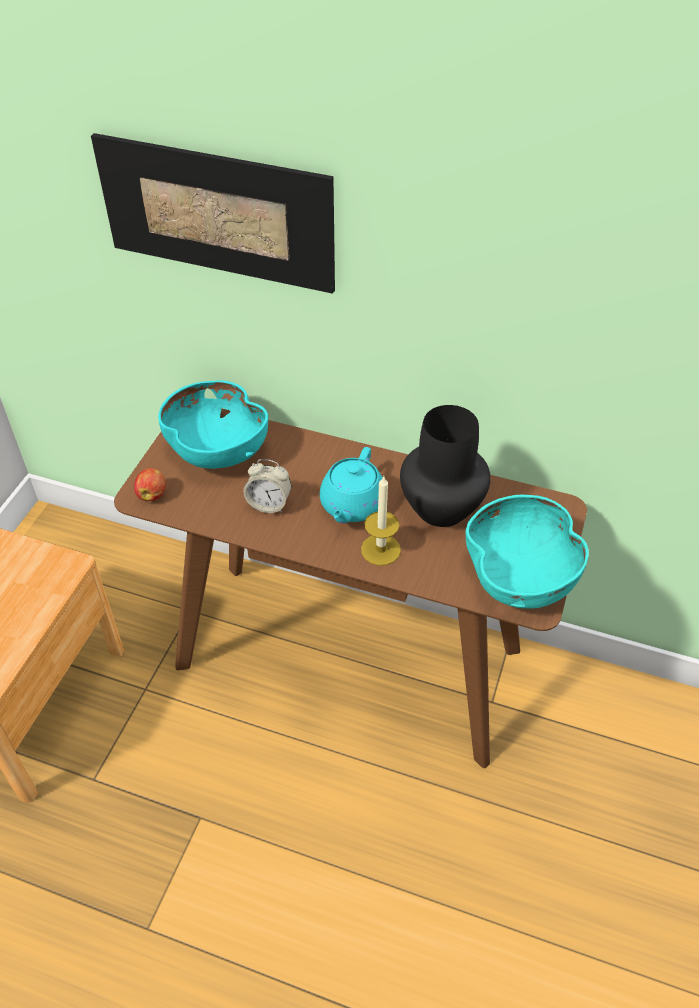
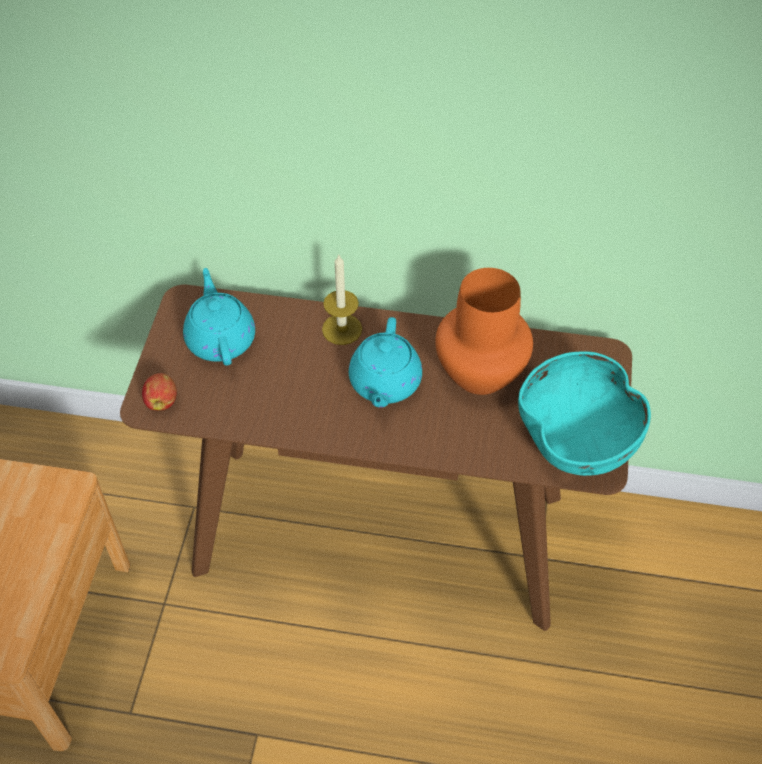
camera: 10 degrees left, 5 degrees up
(216, 213) = (201, 85): picture -> none
(216, 450) = (220, 339): turquoise bowl -> turquoise teapot
(269, 504) = (294, 395): alarm clock -> none
(380, 550) = (426, 430): candle -> candle (342, 329)
(440, 509) = (479, 374): black vase -> orange vase

